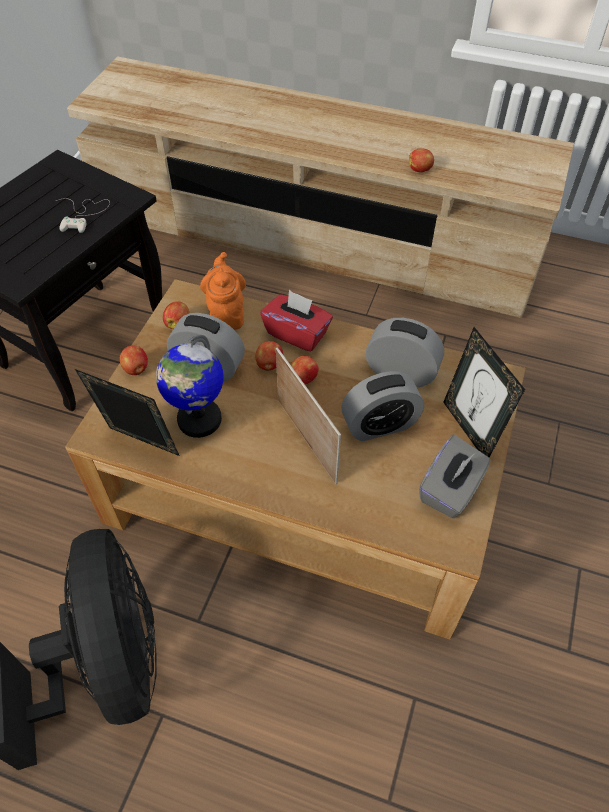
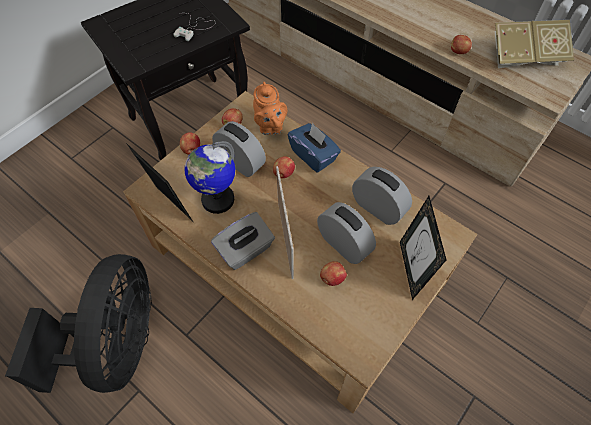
camera: 20 degrees right, 5 degrees up
(226, 314) = (270, 127): orange teapot -> orange teapot turned 150 degrees clockwise
(297, 333) = (313, 156): red tissue box -> blue tissue box
(302, 379) = (302, 192): apple -> apple (332, 278)
(380, 425) = (343, 244): alarm clock -> alarm clock turned 135 degrees counterclockwise
(450, 490) = (374, 312): grey tissue box -> grey tissue box (245, 250)
(495, 160) = (524, 58): none -> book

